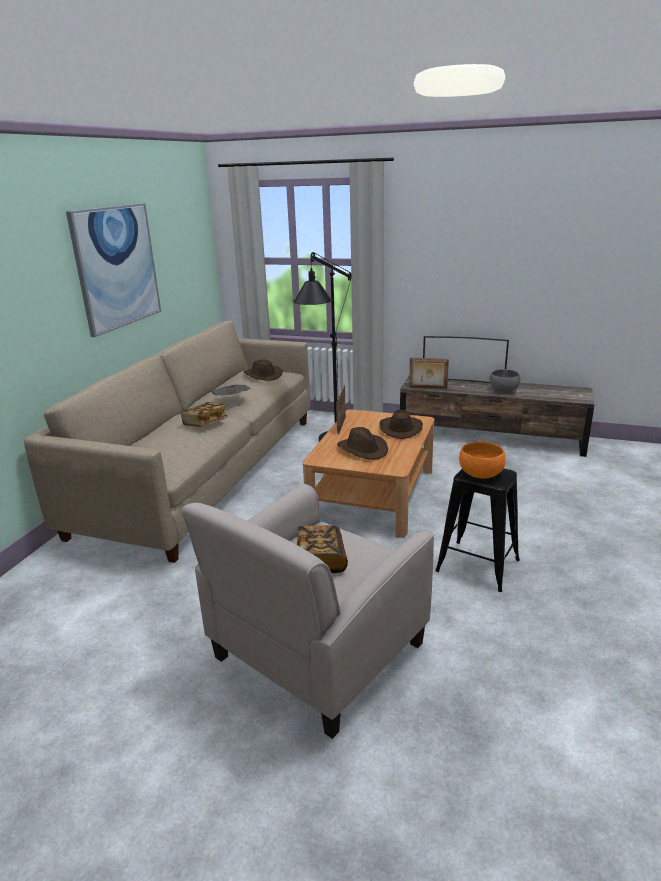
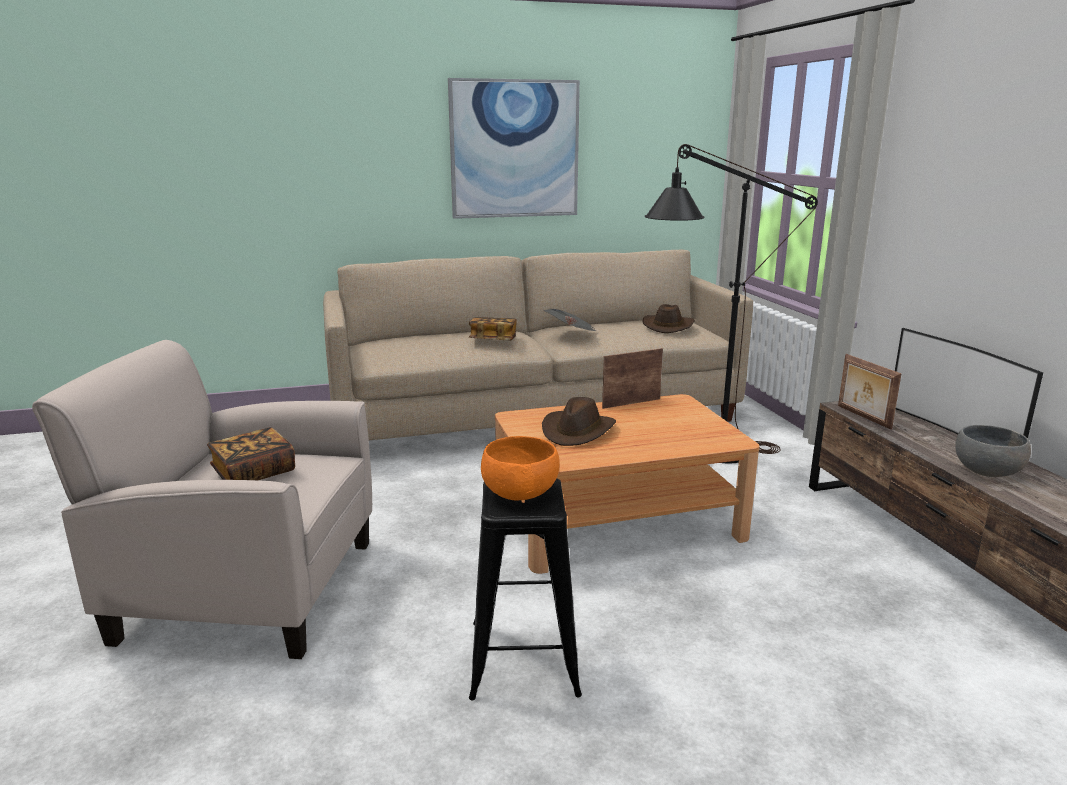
camera: 55 degrees right, 5 degrees down
(400, 429) = (679, 436): brown hat -> none

